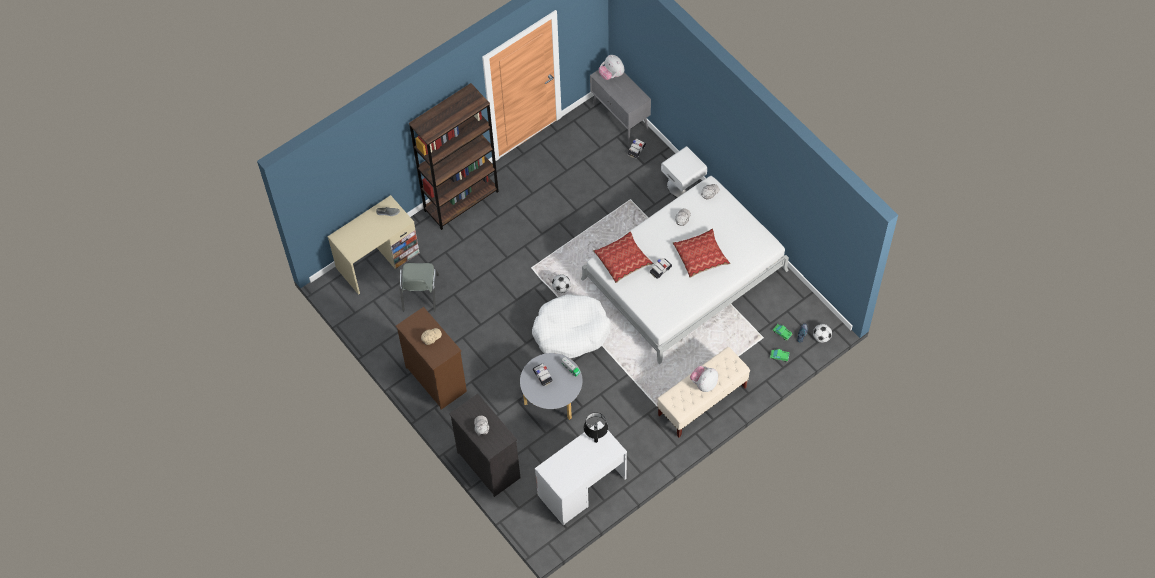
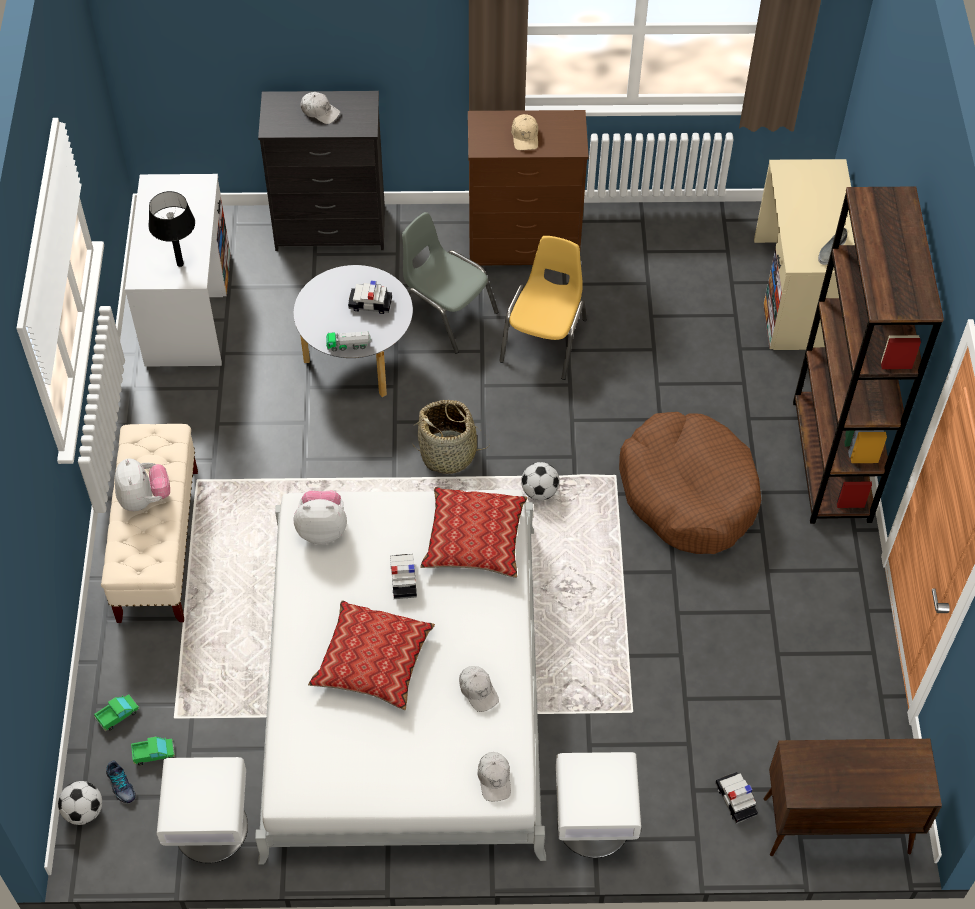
camera: 125 degrees right, 5 degrees down
(420, 293) = (693, 310): grey chair -> grey chair (446, 313)
(482, 336) = (545, 340): none -> yellow chair
(518, 238) = (688, 493): none -> brown dog bed
(571, 331) = (448, 454): white dog bed -> basket
(611, 75) = (902, 778): plush toy -> plush toy (322, 529)
(620, 118) = (834, 826): grey cabinet -> brown cabinet
(790, 294) = (211, 829): none -> white nightstand

